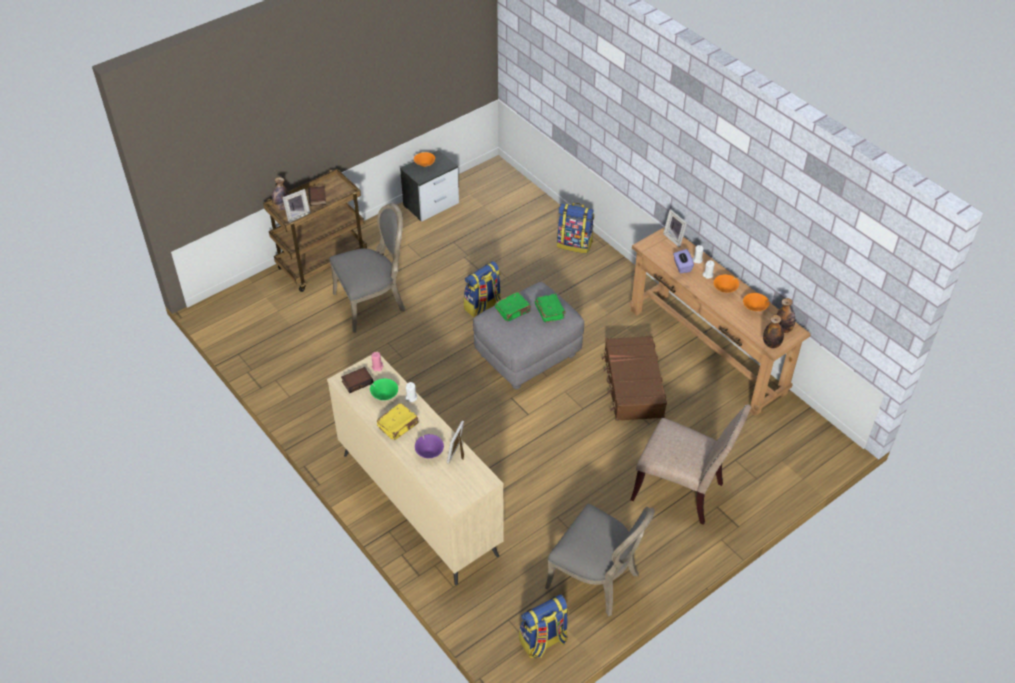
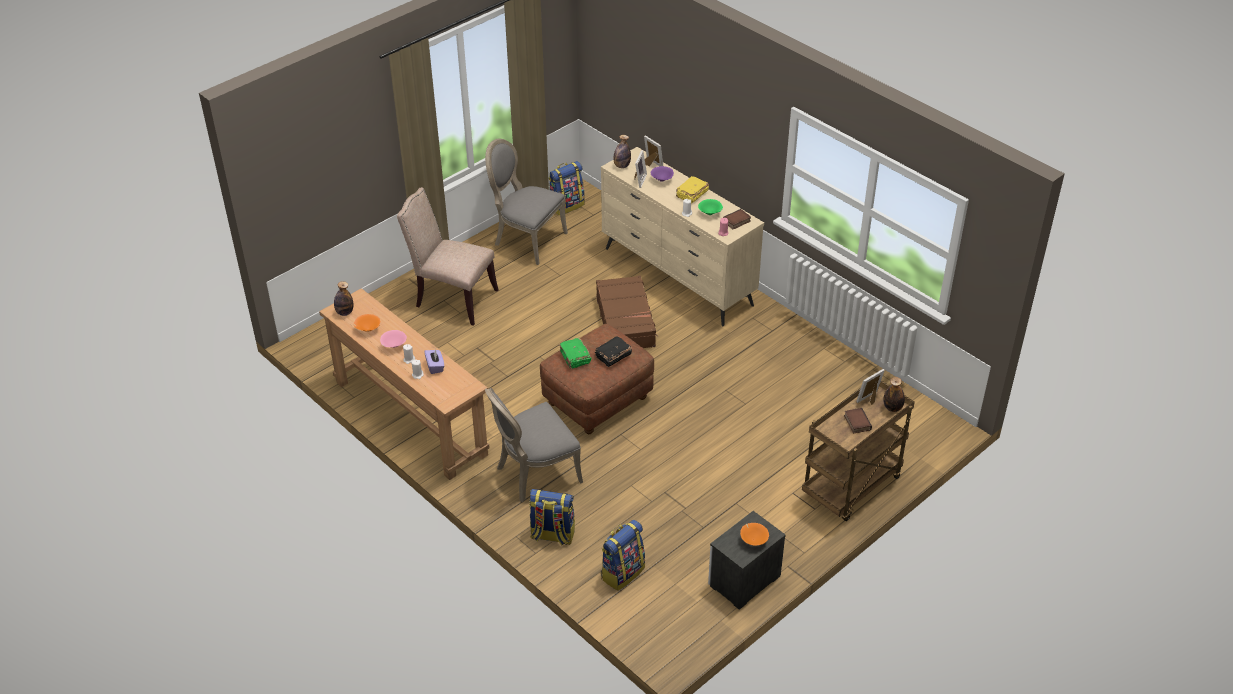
camera: 175 degrees right, 5 degrees down
(373, 303) = (775, 444): grey chair -> grey chair (534, 474)
(483, 307) = (652, 448): backpack -> backpack (622, 572)
(513, 311) = (612, 356): green book -> black book
(527, 356) = (598, 400): grey ottoman -> brown ottoman
(632, 385) = (490, 380): brown suitcase -> brown suitcase (626, 321)
(675, 238) = (438, 397): picture frame -> picture frame (651, 164)
(725, 289) = (393, 346): orange bowl -> pink bowl
(771, 344) = (360, 298): bottle -> bottle (622, 166)

